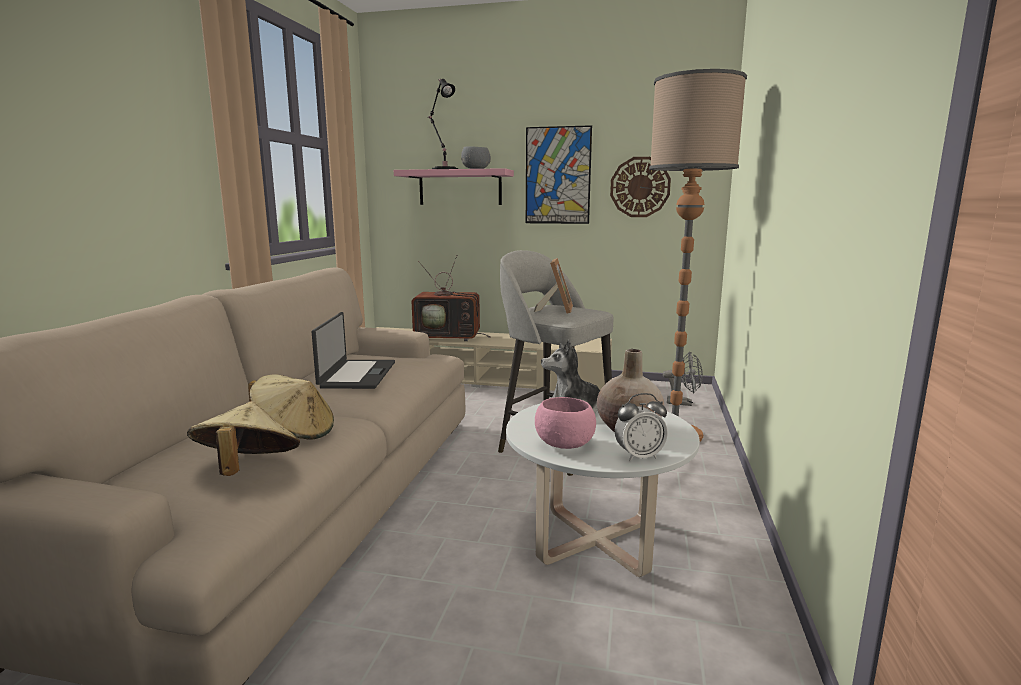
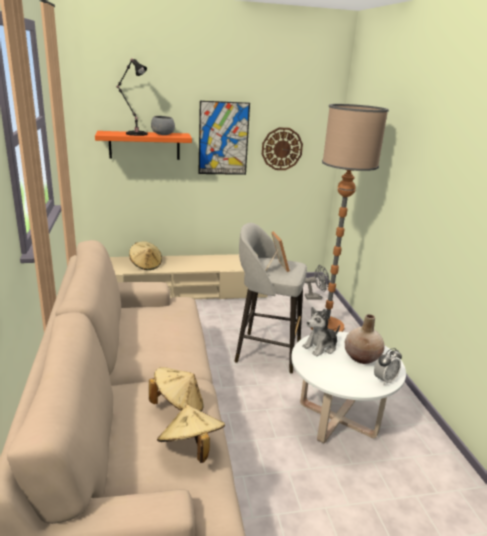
camera: 25 degrees left, 10 degrees up
(356, 375) = (155, 336): laptop -> none
(450, 337) = (146, 265): television -> beige hat
(460, 188) = (144, 145): pink shelf -> orange shelf
(566, 444) = (342, 379): pink bowl -> none

